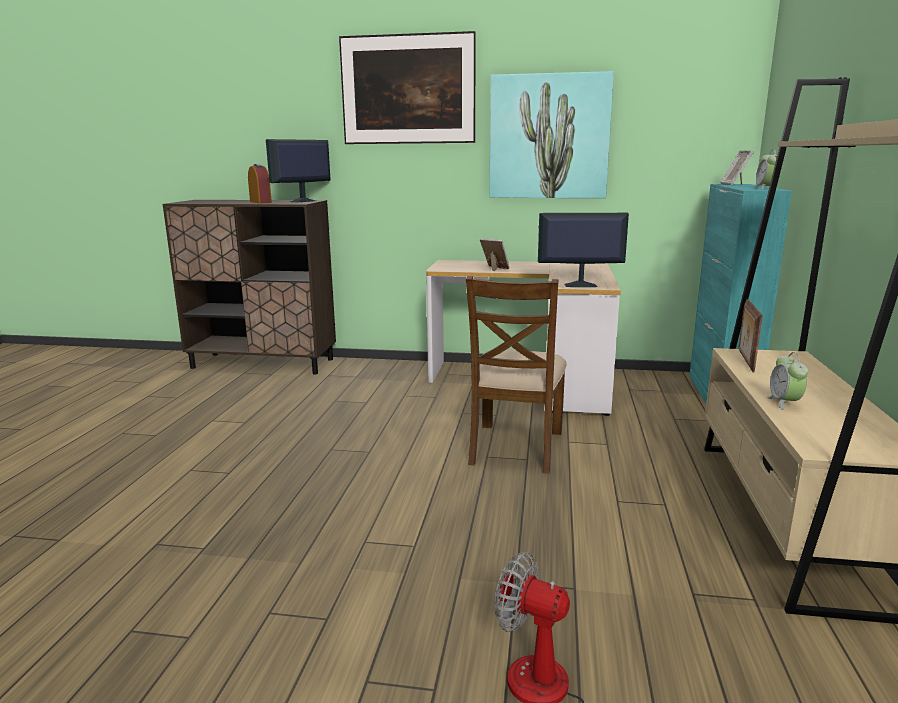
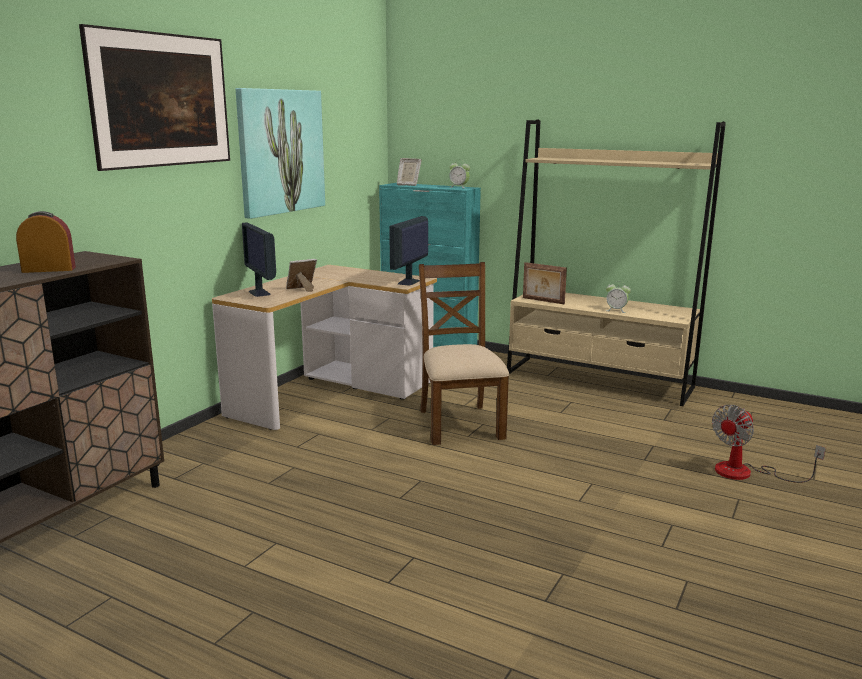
camera: 70 degrees left, 0 degrees up
(302, 201) = (86, 257): monitor -> monitor (259, 293)
(515, 447) = (459, 423): brown chair -> brown chair turned 135 degrees counterclockwise

